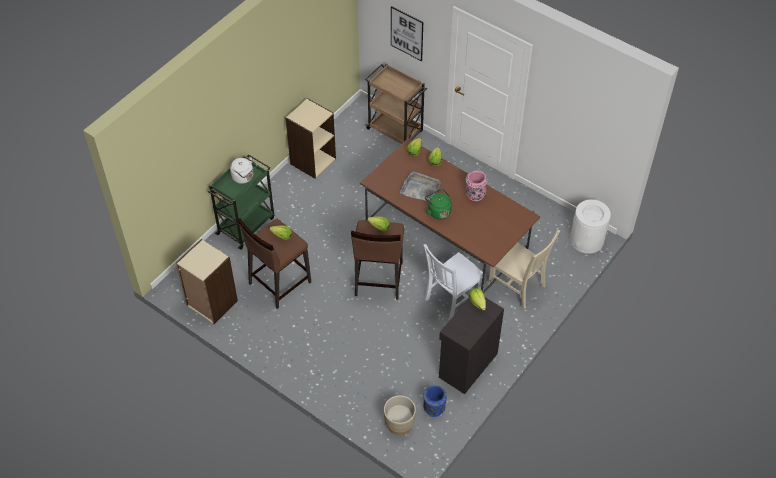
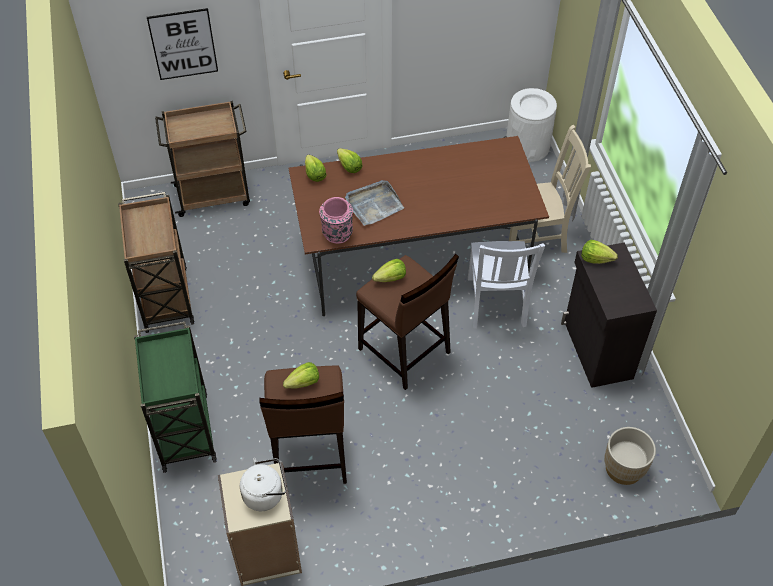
camera: 50 degrees left, 0 degrees up
(244, 177) = (168, 360): white kettle -> white kettle (265, 494)
(312, 161) = (166, 297): beige bookcase -> brown cart
(434, 408) = (629, 420): blue vase -> none
(438, 211) = (424, 211): green kettle -> none
(475, 194) = (433, 166): pink vase -> pink vase (337, 234)

